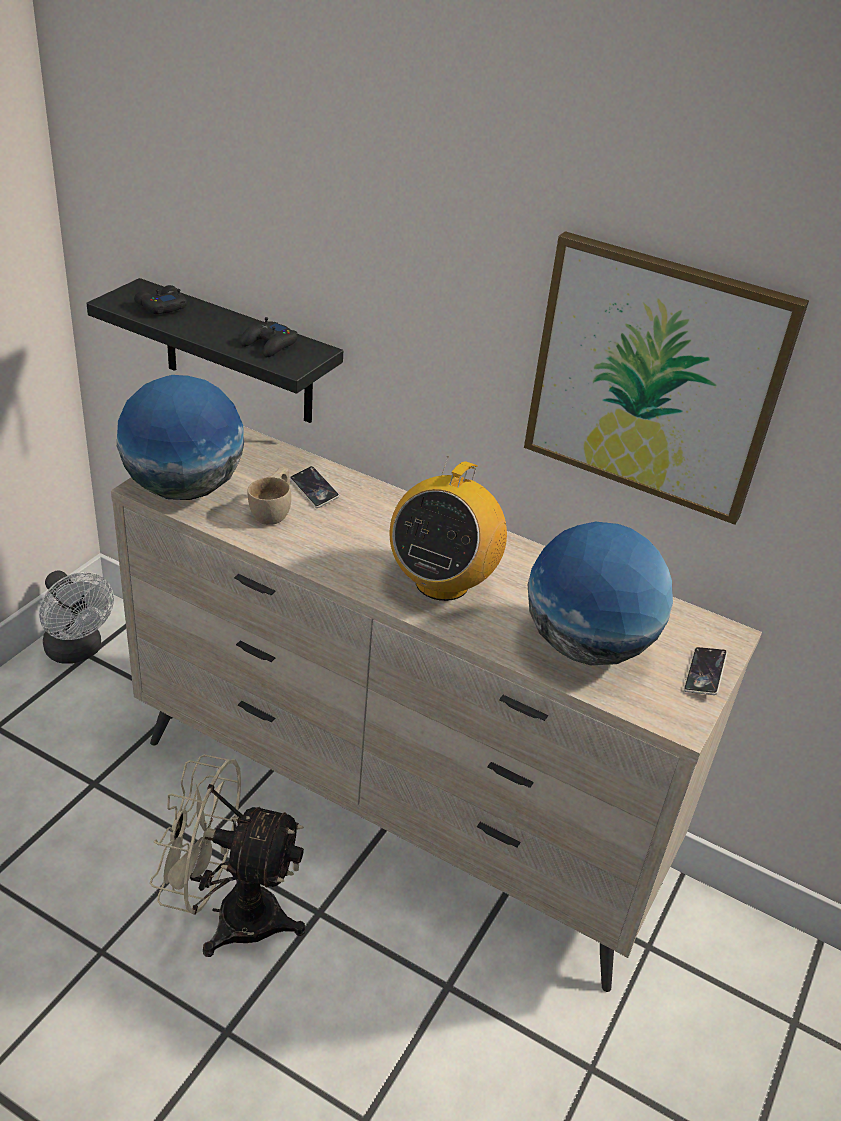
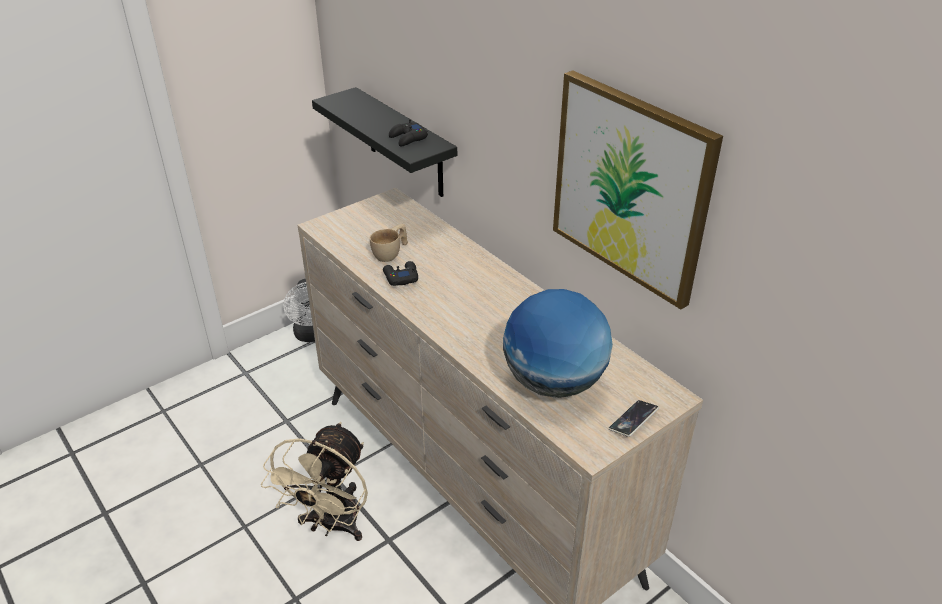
camera: 25 degrees right, 0 degrees up
(160, 306) = (355, 106): black game controller -> black game controller (400, 277)
(184, 489) = (342, 230): globe -> none
(231, 915) = (332, 525): beige fan -> beige fan turned 105 degrees counterclockwise
(314, 490) = (426, 243): phone -> none
(442, 582) = (476, 319): radio -> none

